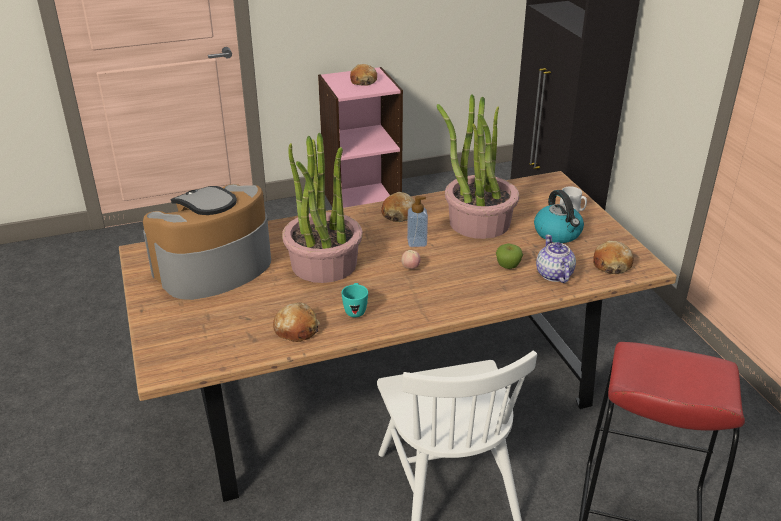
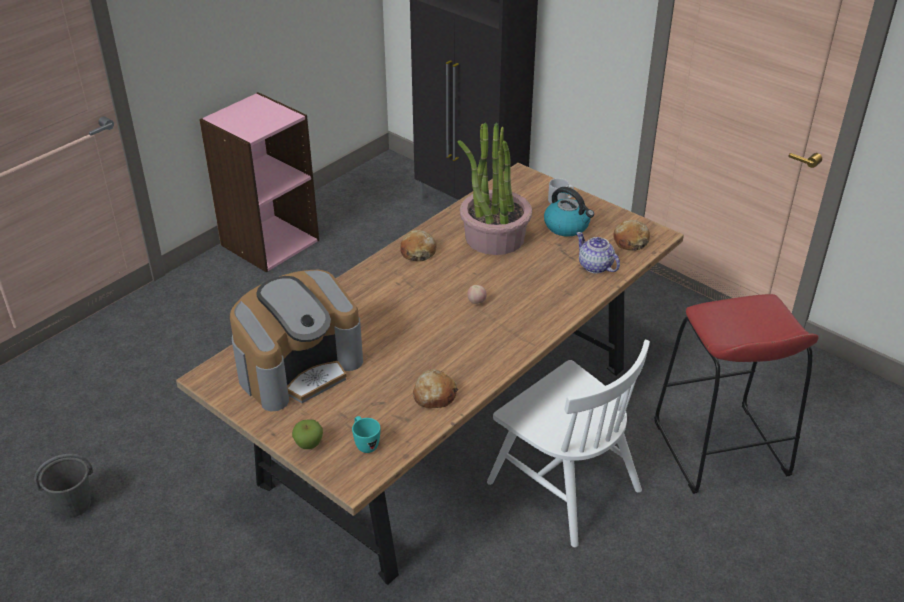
camera: 30 degrees left, 5 degrees up
(64, 338) = (74, 504): none -> grey bucket
(214, 268) = (299, 367): coffee machine -> coffee machine turned 150 degrees counterclockwise
(323, 264) = (398, 326): potted plant -> none
(355, 310) = (467, 358): turquoise mug -> turquoise mug (365, 444)
(363, 81) = (256, 114): bread -> none
(417, 242) = (459, 275): soap dispenser -> none
(508, 266) = (554, 272): apple -> apple (309, 444)

